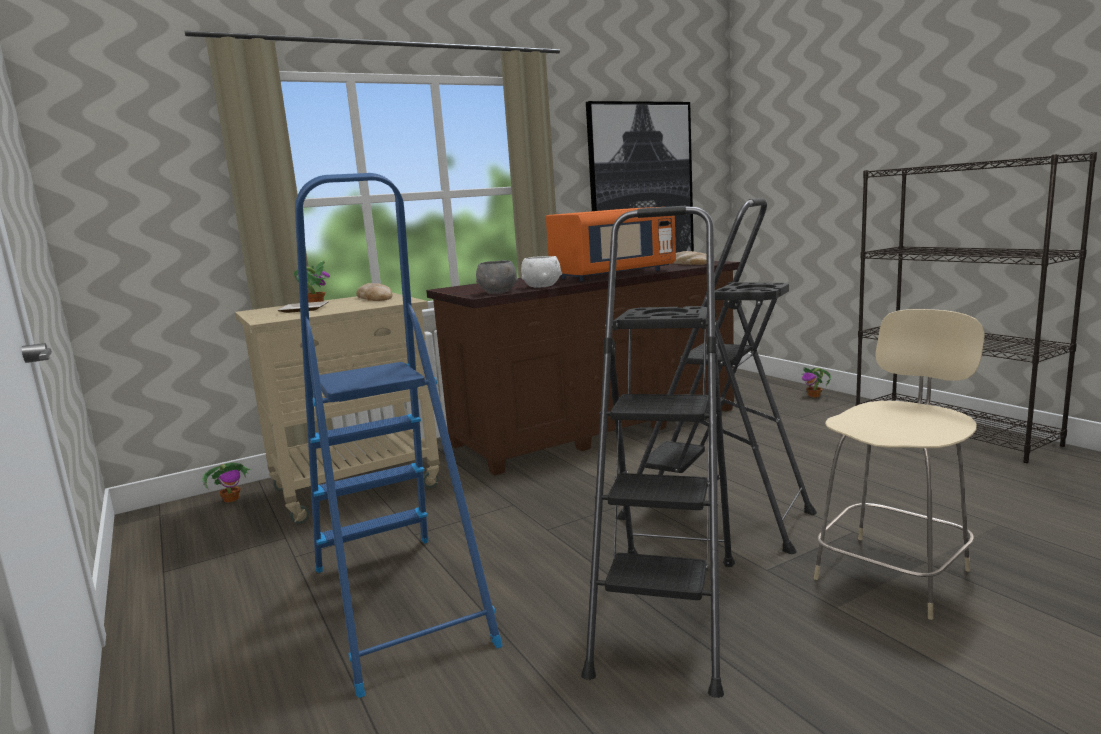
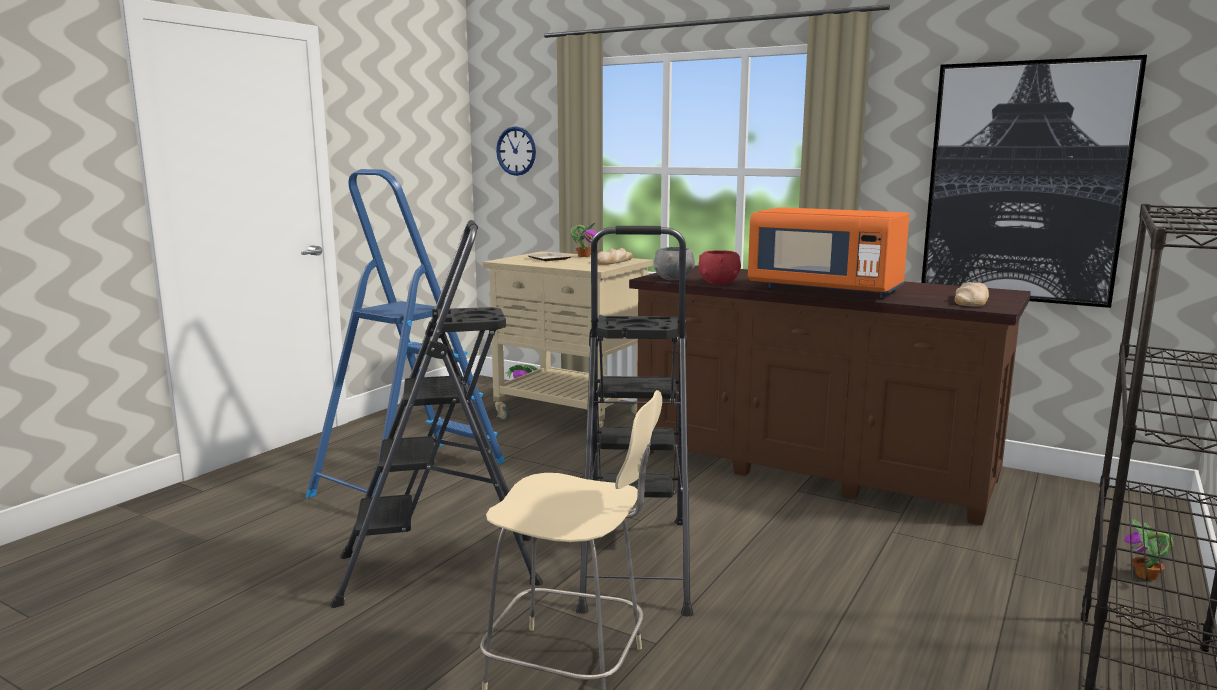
camera: 60 degrees right, 0 degrees up
(136, 189) = (516, 151): none -> wall clock
(542, 286) = (718, 283): white bowl -> red bowl

